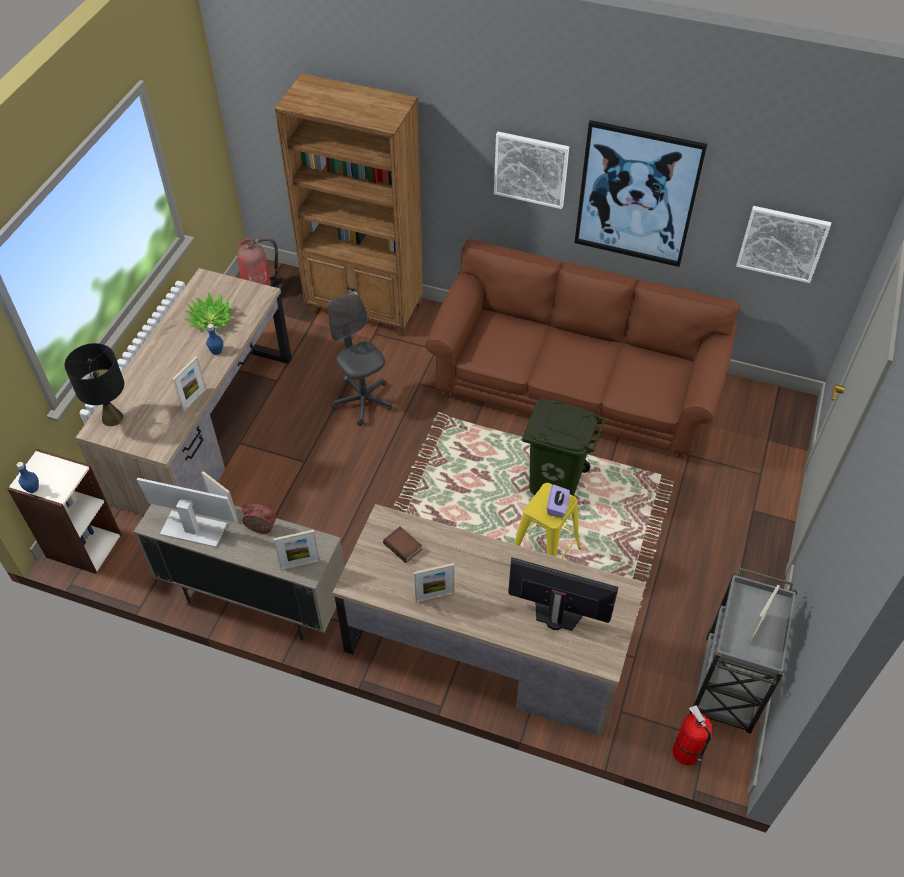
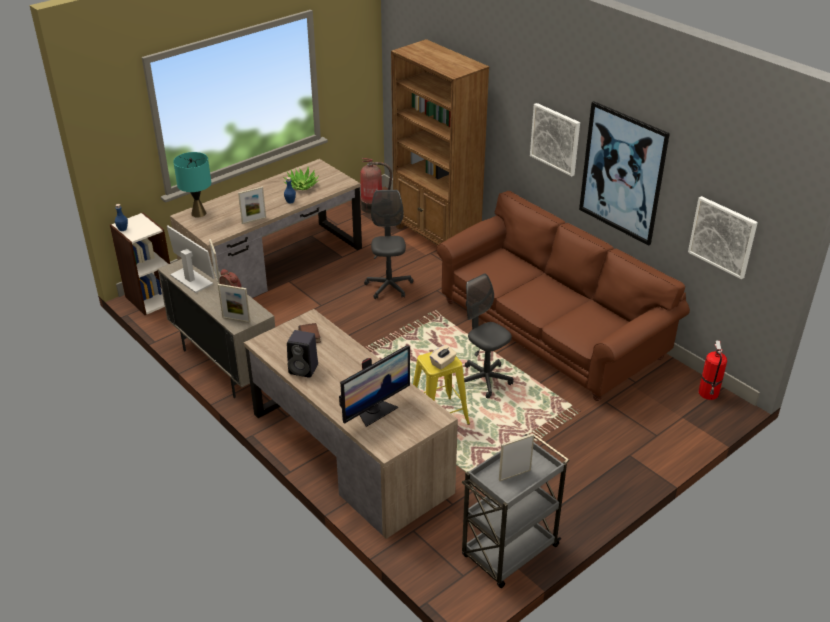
camera: 30 degrees right, 15 degrees down
(112, 418) = (199, 213): black table lamp -> turquoise table lamp
(434, 597) = (304, 369): picture frame -> black speaker
(555, 483) = (485, 380): green trash can -> grey office chair
(556, 617) = (375, 411): monitor -> monitor turned 90 degrees clockwise
(557, 507) = (443, 363): purple tissue box -> beige tissue box
(687, 753) = (440, 578): fire extinguisher -> fire extinguisher (708, 394)

